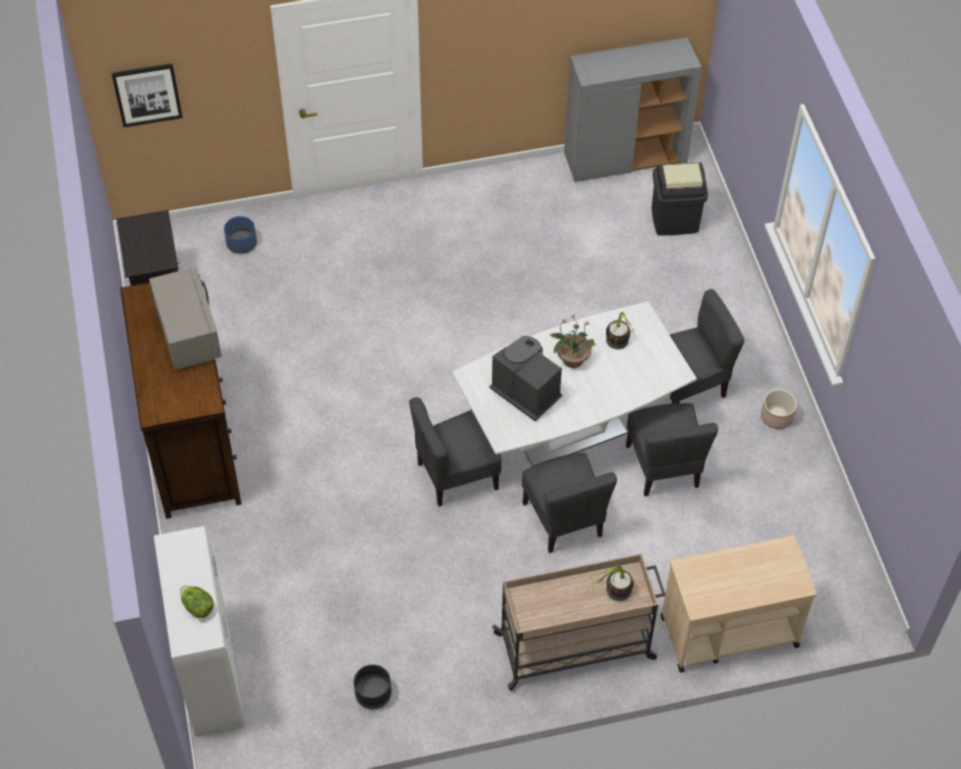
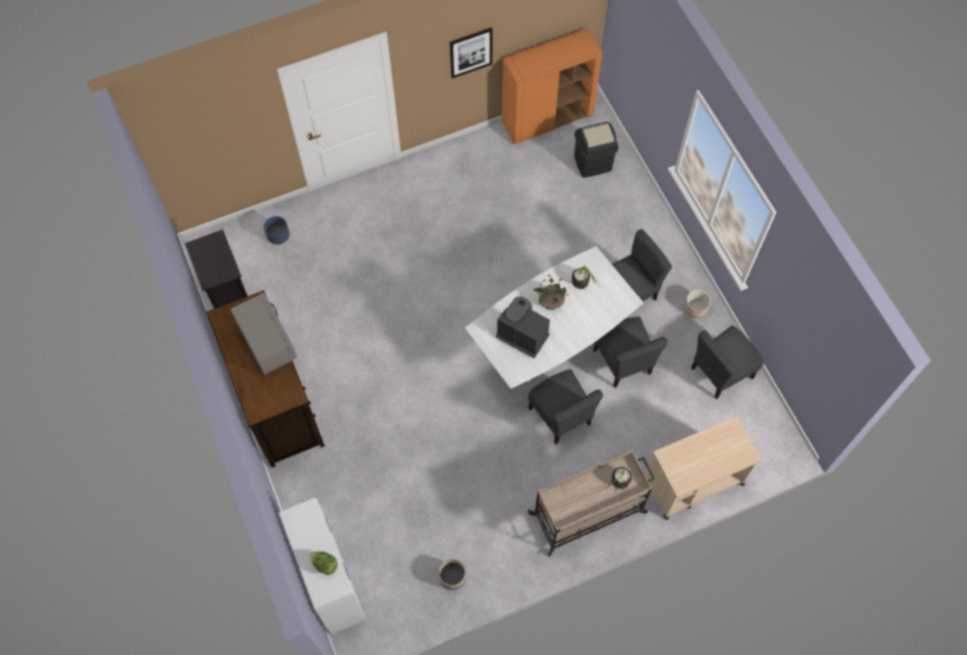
camera: 10 degrees left, 10 degrees up
(147, 94) = (191, 148): picture -> picture (470, 52)
(373, 694) = (452, 577): black planter -> beige planter
(456, 475) = (476, 395): grey chair -> grey chair (721, 372)
(625, 158) = (547, 119): grey cabinet -> orange cabinet

